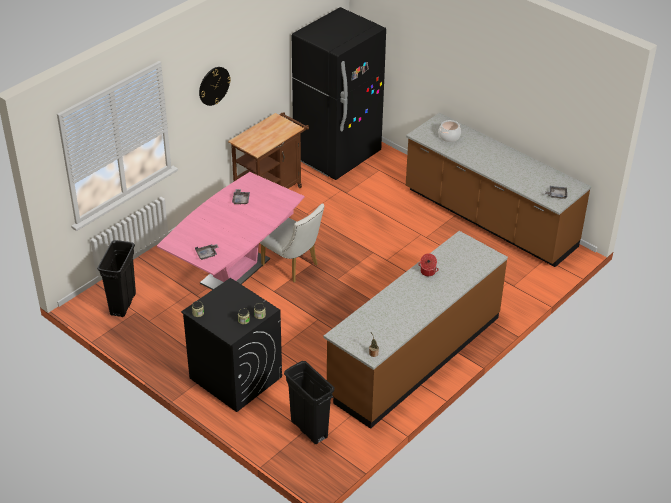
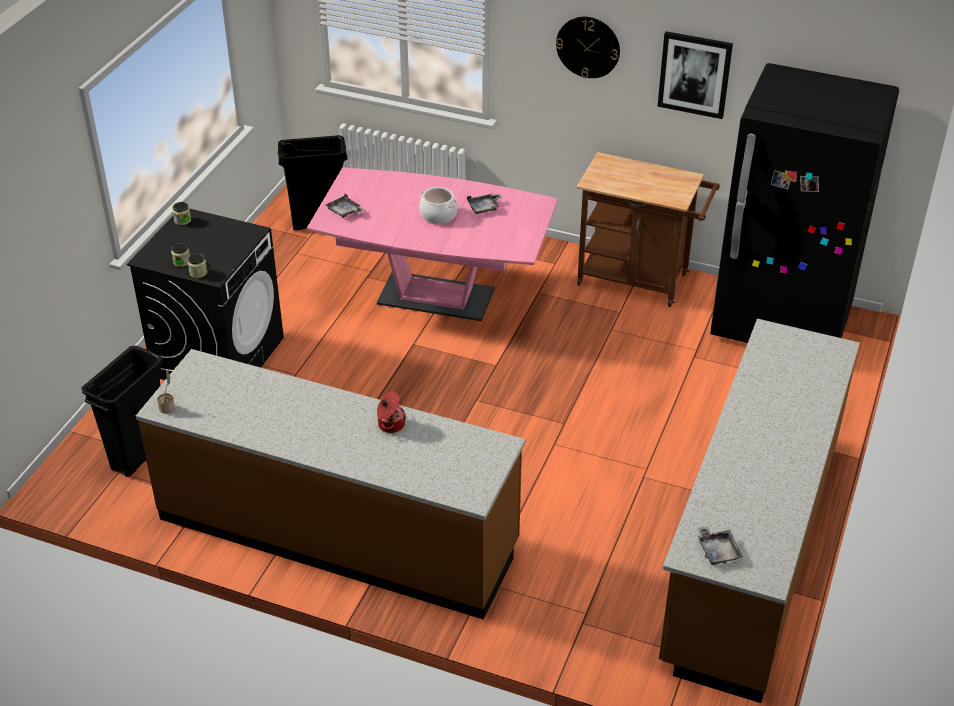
camera: 70 degrees right, 0 degrees up
(262, 63) = (694, 74): none -> picture
(293, 266) = (479, 348): white chair -> none
(449, 137) = (793, 369): cooking pot -> cooking pot (438, 215)

